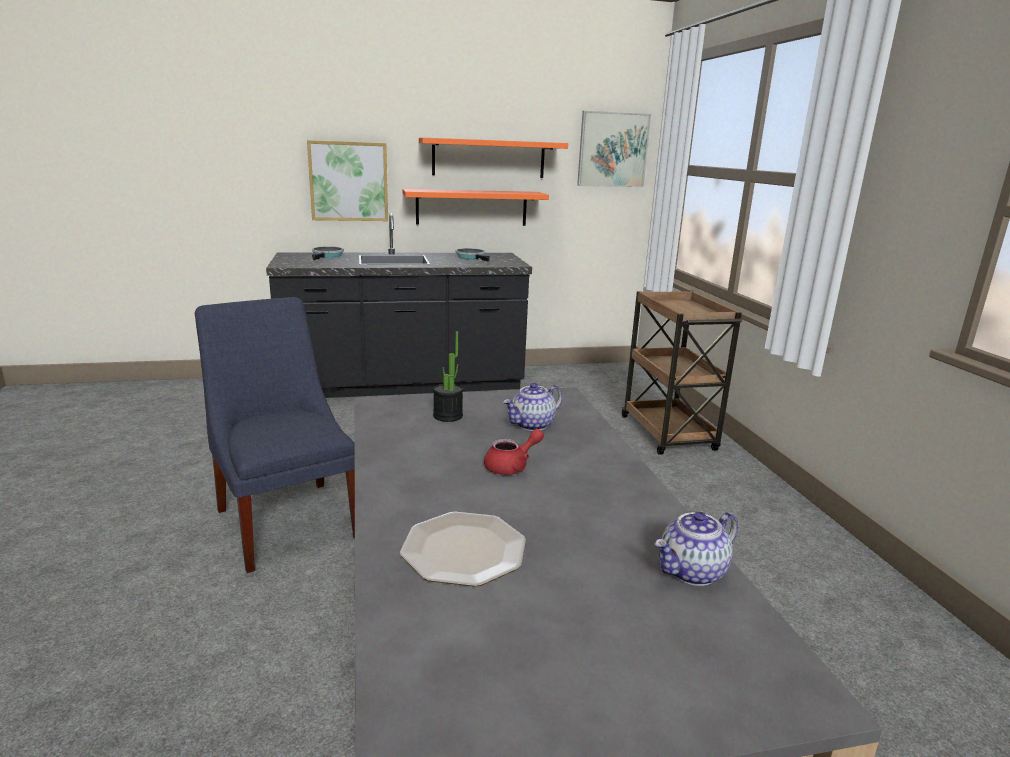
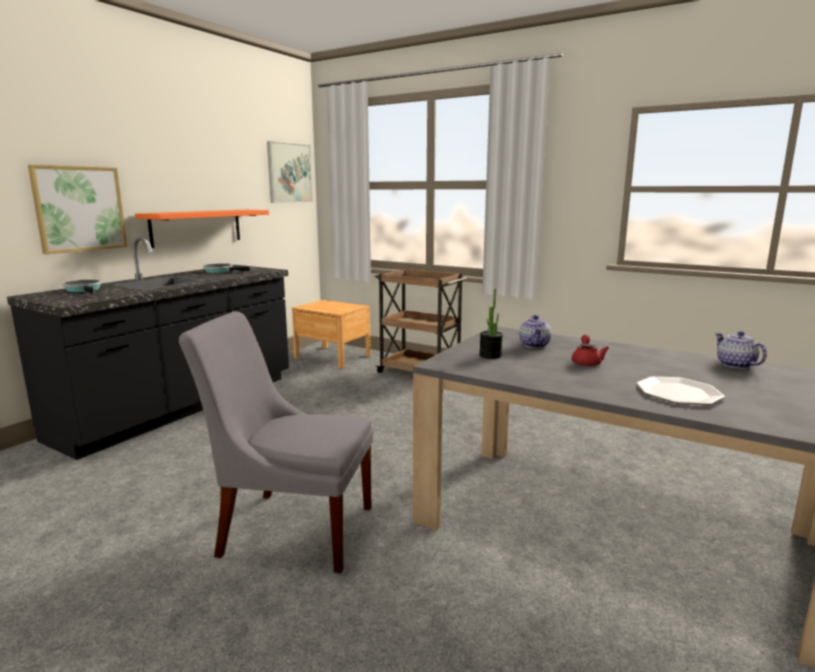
camera: 45 degrees left, 5 degrees down
(287, 519) = (291, 528): blue chair -> grey chair
(488, 158) = (205, 181): orange shelf -> none
(609, 383) = (332, 357): none -> brown nightstand
(692, 572) = (735, 365): teapot -> teapot turned 150 degrees clockwise

